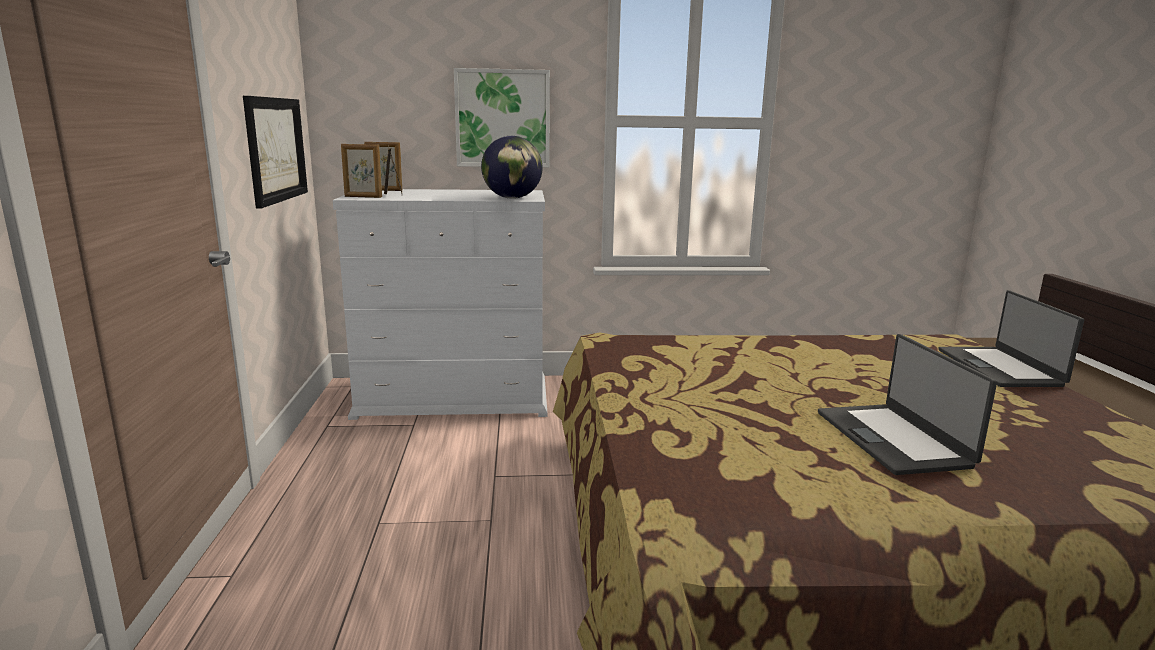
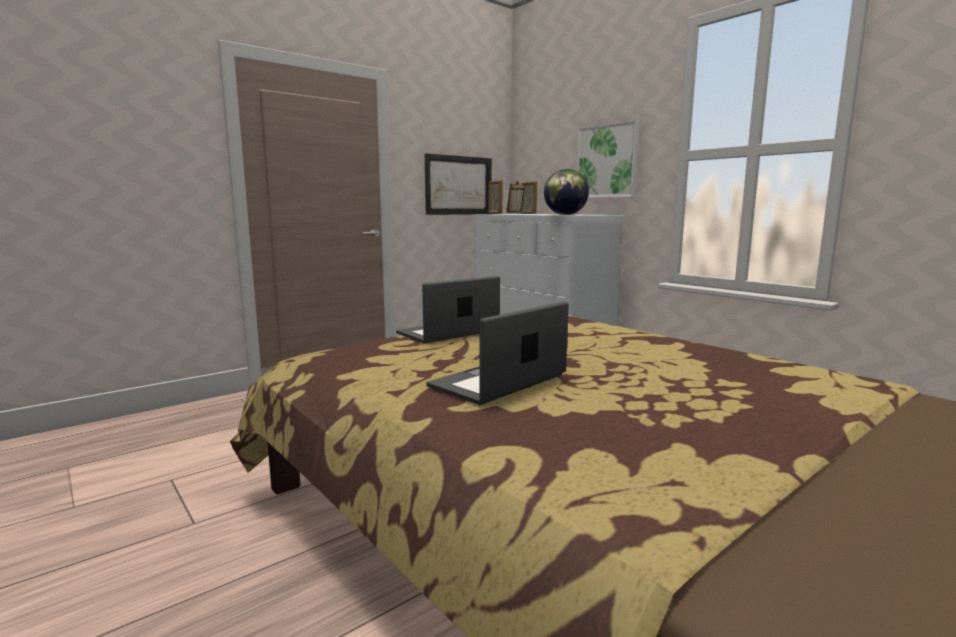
camera: 55 degrees right, 5 degrees down
(1000, 367) = (816, 404): laptop -> laptop (449, 332)

